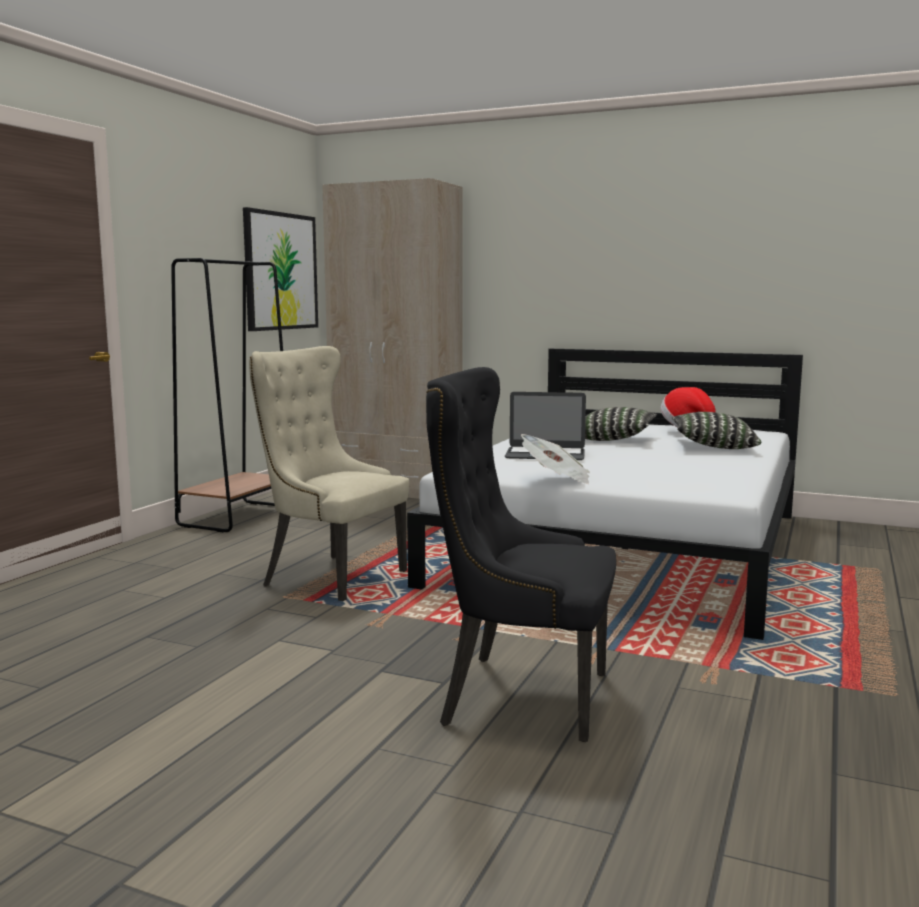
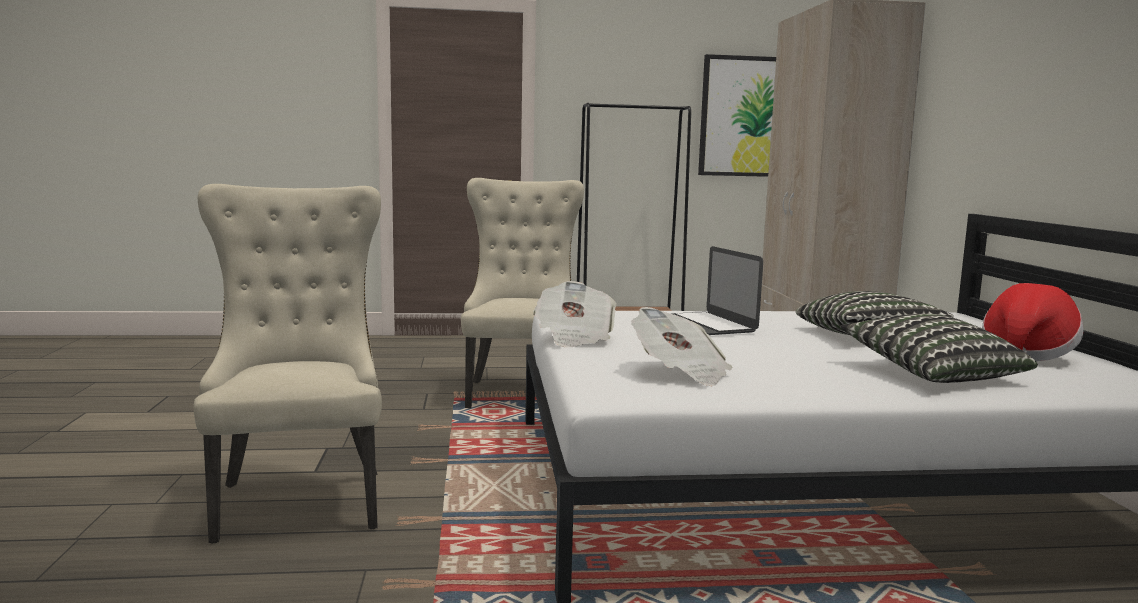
camera: 60 degrees right, 0 degrees up
(521, 697) = (299, 503): black chair -> beige chair
(681, 476) = (680, 373): none -> newspaper

